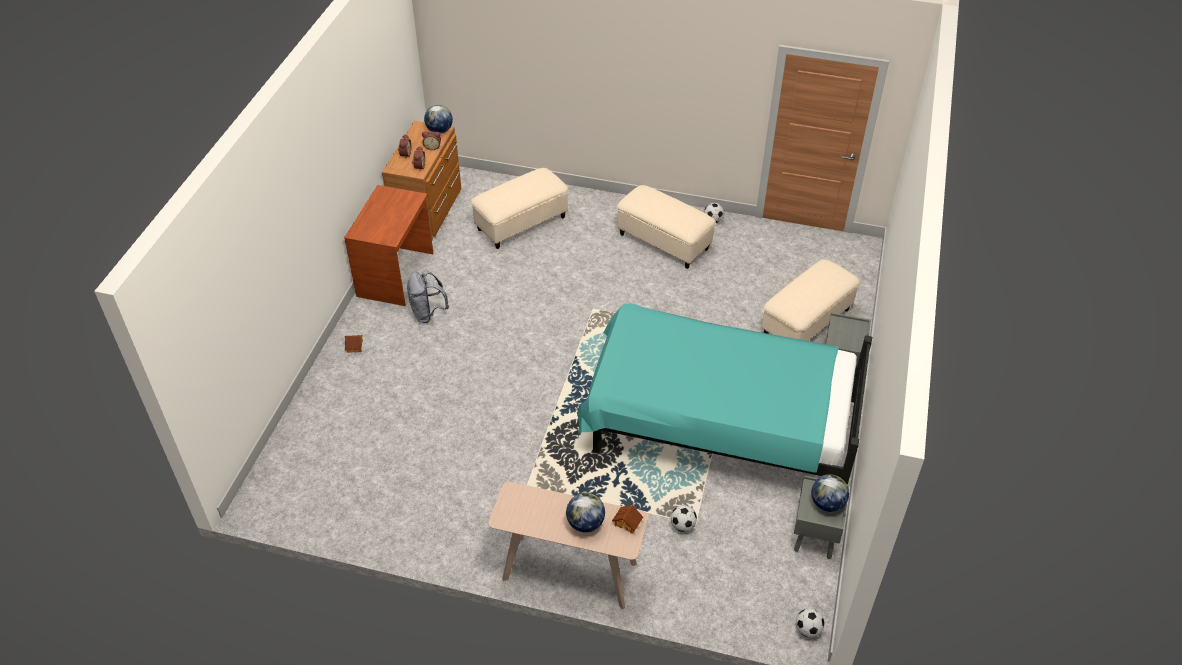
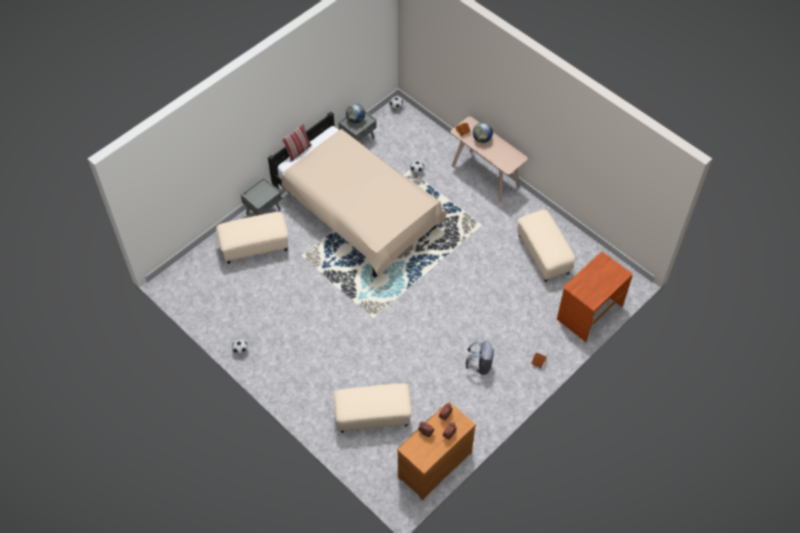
camera: 150 degrees left, 10 degrees up
(396, 275) = (485, 410): brown desk -> brown desk (589, 312)
(439, 131) = (410, 450): globe -> none
(663, 242) = (289, 349): beige ottoman -> beige ottoman (544, 254)
(717, 422) = (358, 213): turquoise bed -> beige bed
(847, 381) = (298, 151): none -> pillow

